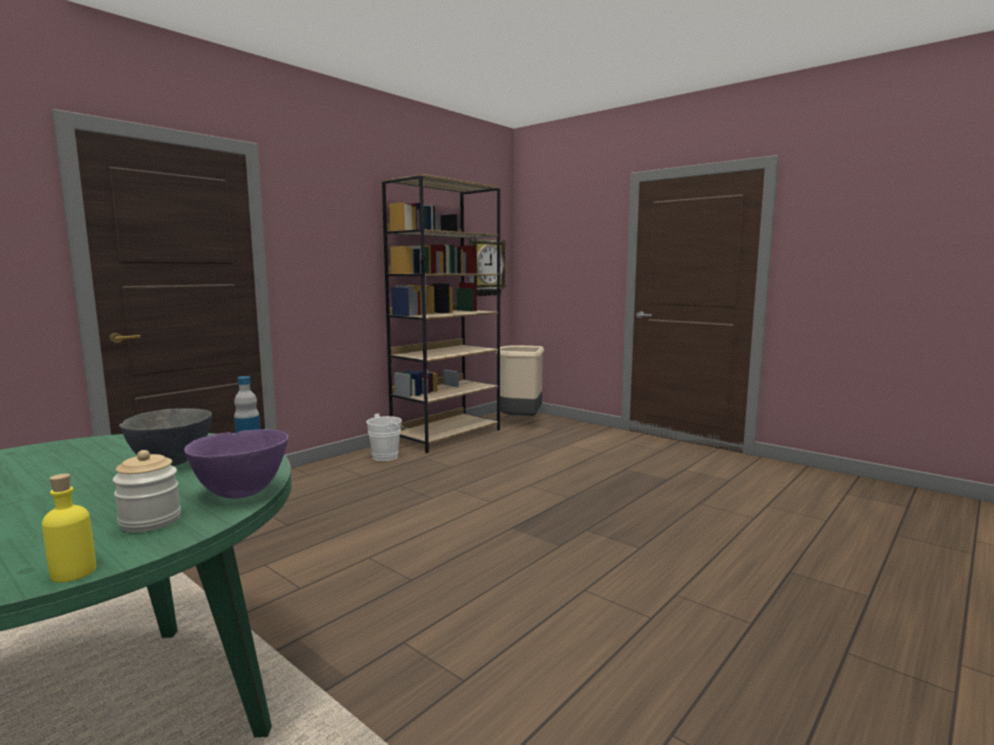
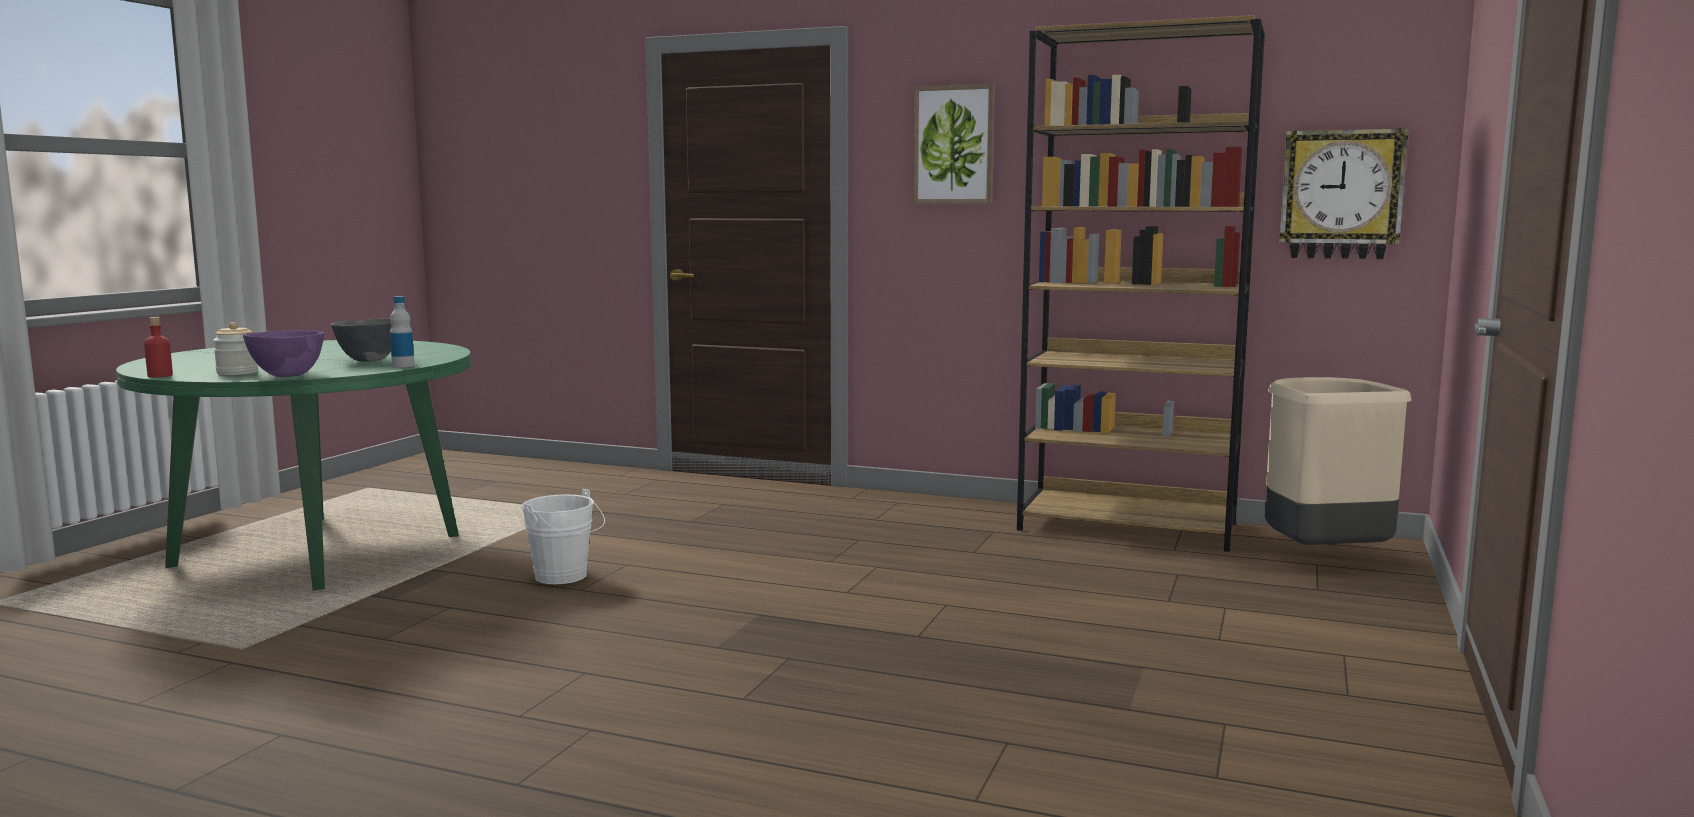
camera: 70 degrees right, 0 degrees up
(73, 572) = (160, 376): yellow bottle -> red bottle
(332, 235) = (954, 145): none -> picture
(388, 456) = (971, 515): white bucket -> white bucket (565, 577)

